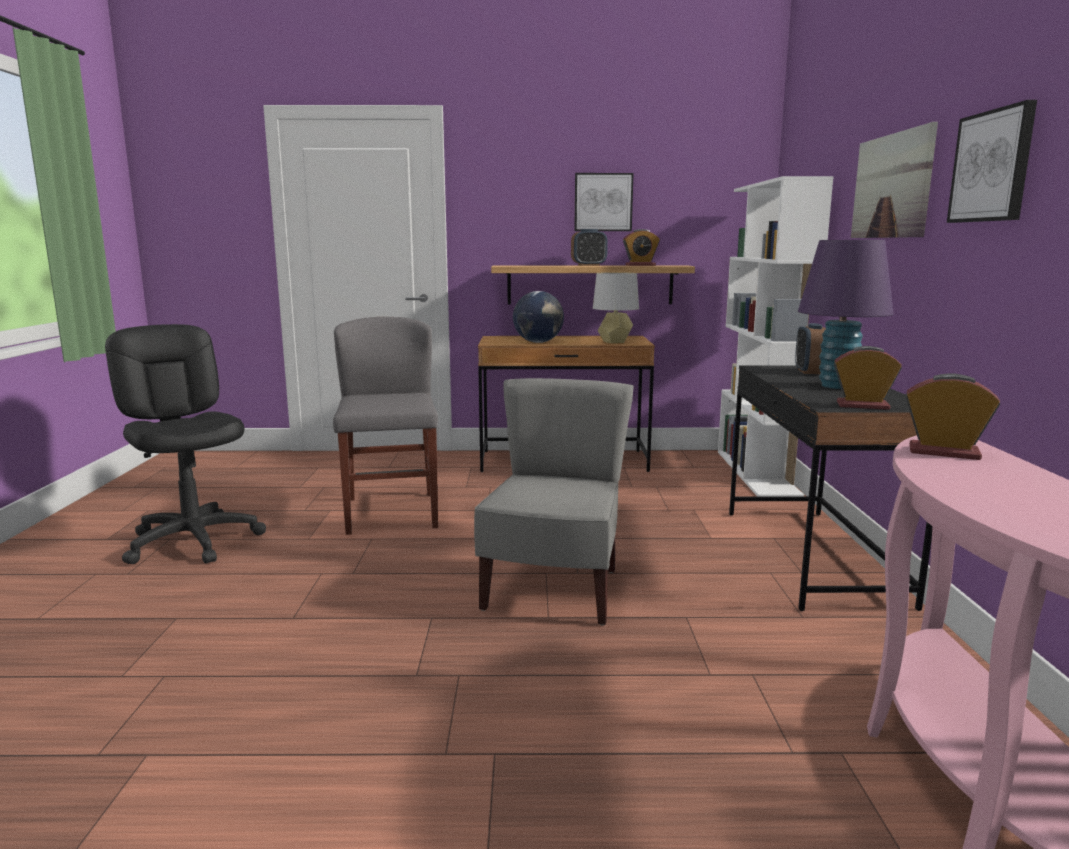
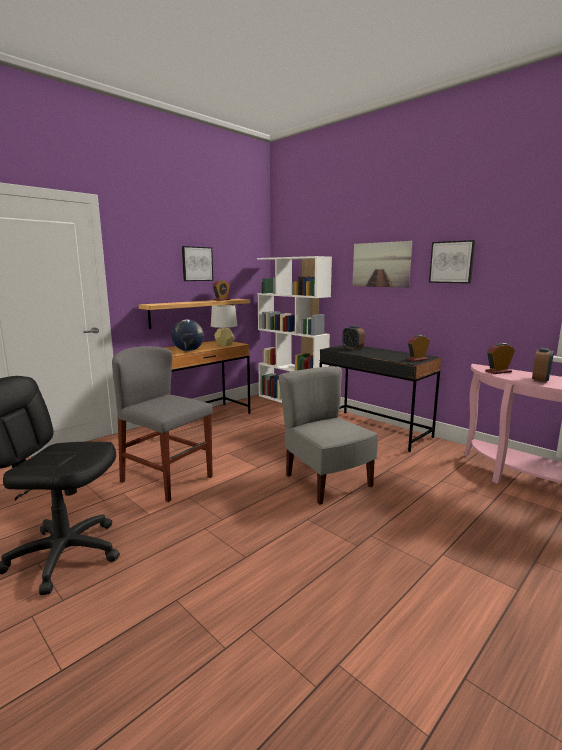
camera: 45 degrees left, 0 degrees up
(588, 265) = (197, 301): alarm clock -> alarm clock (540, 380)
(836, 386) = (382, 353): purple table lamp -> none

